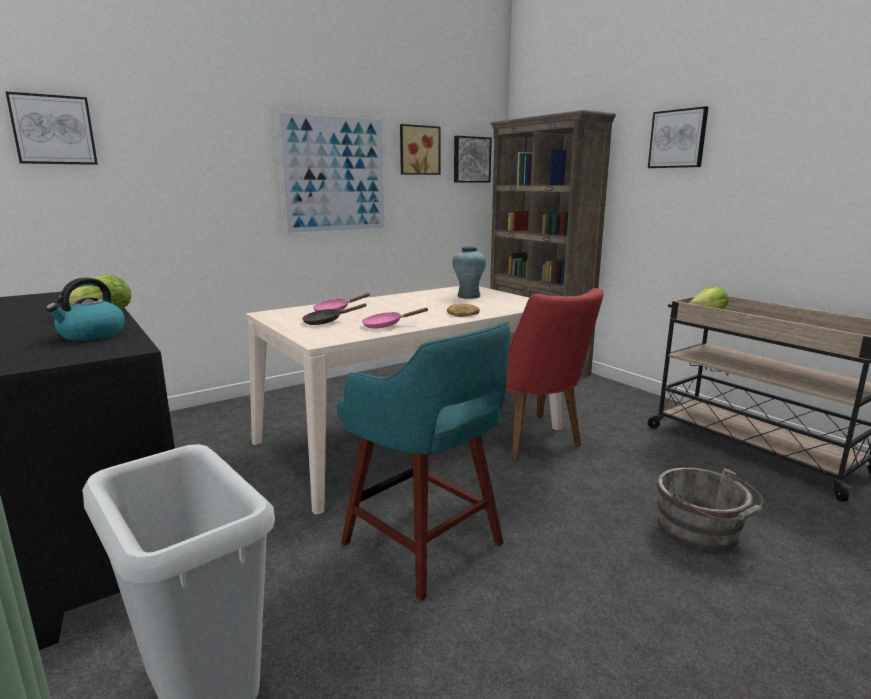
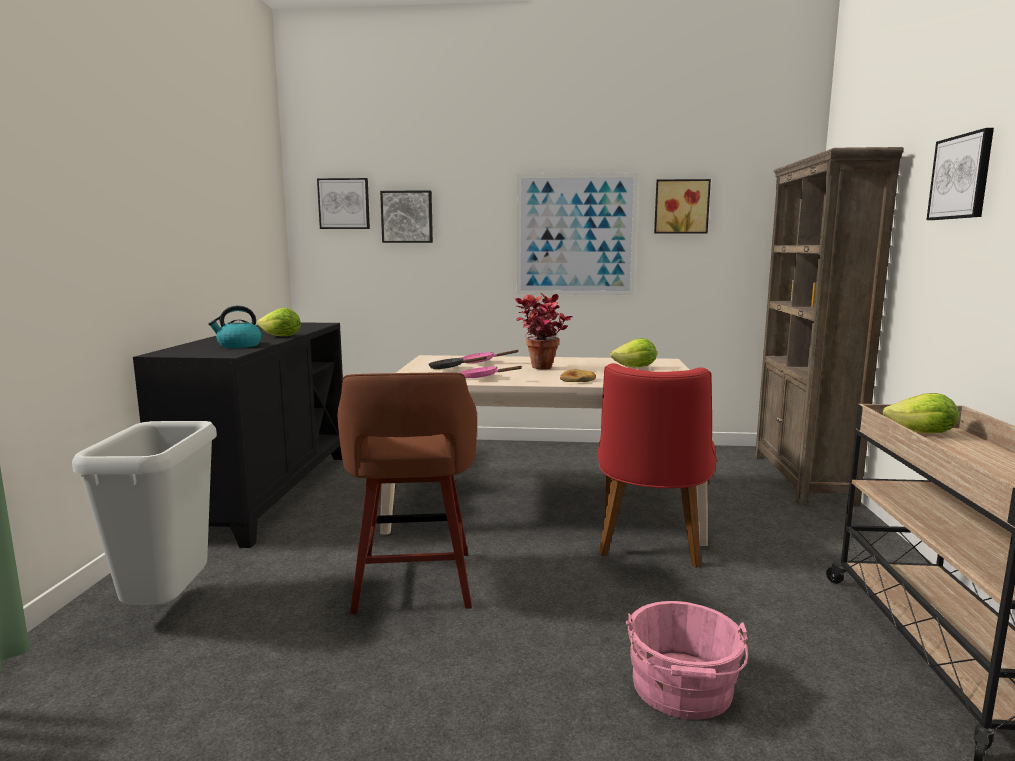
camera: 40 degrees right, 5 degrees down
(407, 309) = (541, 369): none -> potted plant
(425, 546) = (413, 584): turquoise stool -> brown stool
(468, 296) = (635, 367): turquoise vase -> lettuce
(471, 159) = (758, 215): picture -> picture (407, 217)
(702, 532) = (682, 690): grey bucket -> pink bucket

